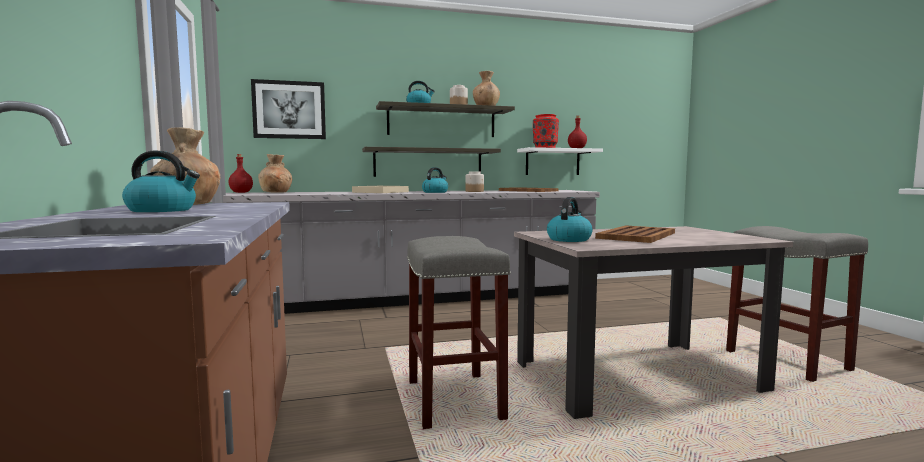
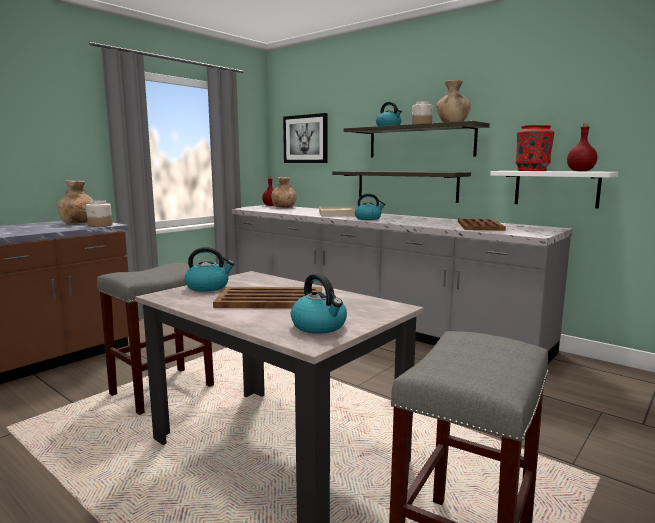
camera: 55 degrees right, 5 degrees up
(163, 210) = (31, 227): kettle -> kettle (320, 326)
(474, 191) = (415, 221): jar -> jar (100, 225)

